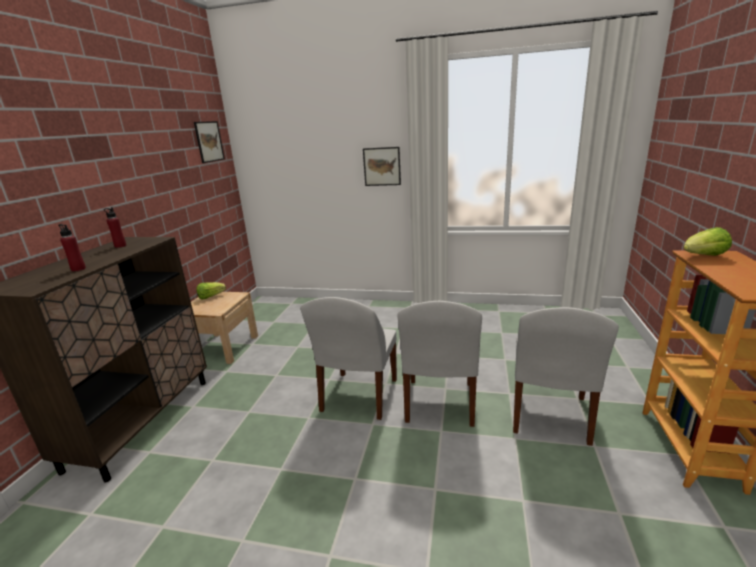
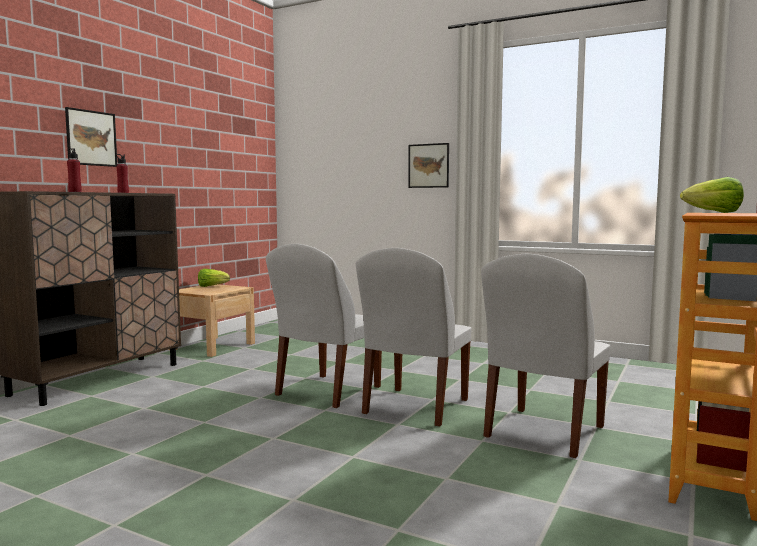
camera: 15 degrees right, 15 degrees down
(209, 141) = (249, 131): picture -> picture (91, 138)

